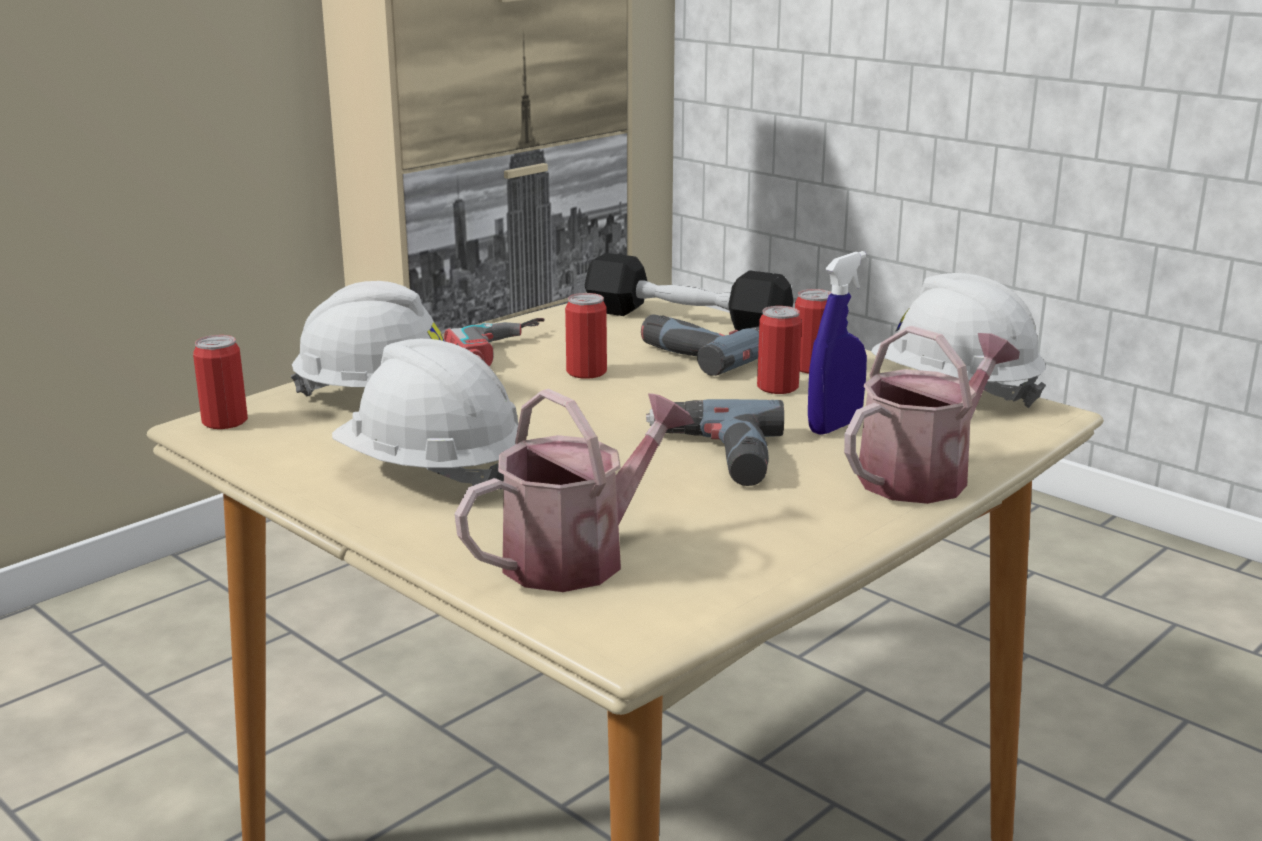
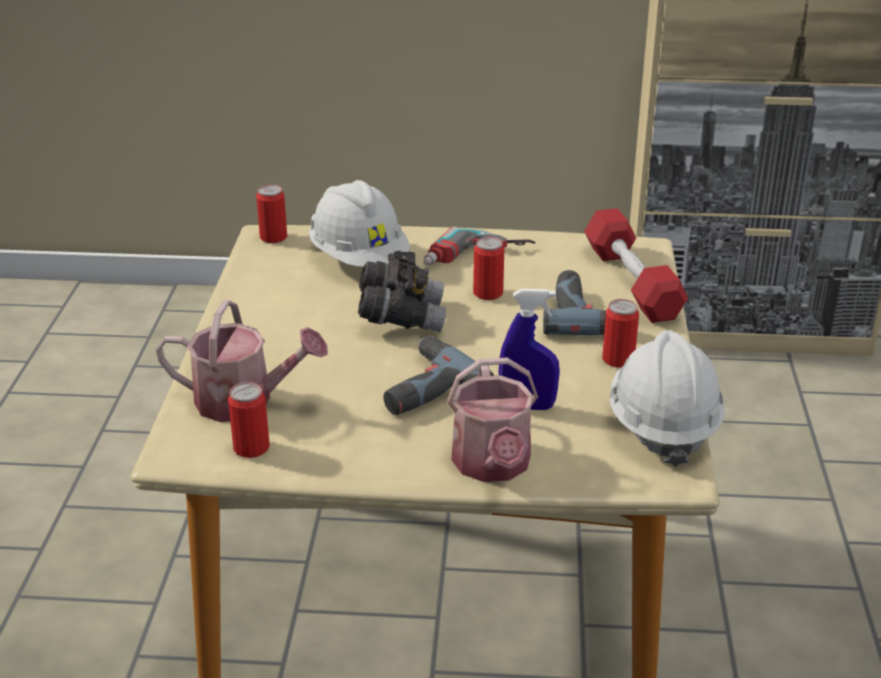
camera: 50 degrees right, 10 degrees up
(432, 473) = (287, 318): white hard hat -> none
(553, 421) = (401, 317): none -> grey binoculars
(685, 320) = (632, 282): black dumbbell -> red dumbbell
(777, 387) = (562, 362): can -> can (251, 448)
(923, 475) = (493, 466): watering can -> watering can turned 75 degrees clockwise

